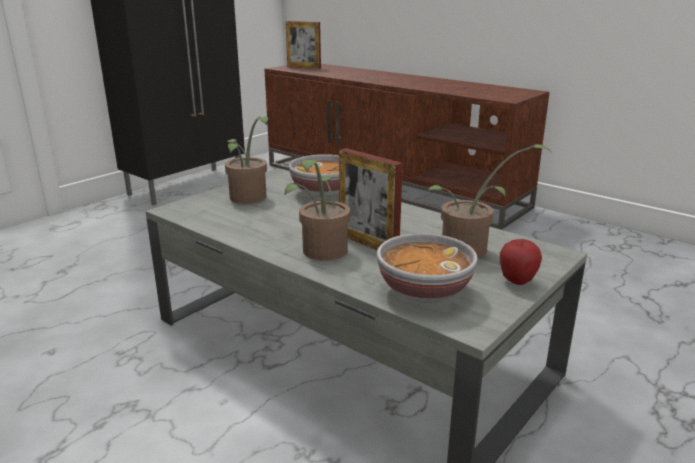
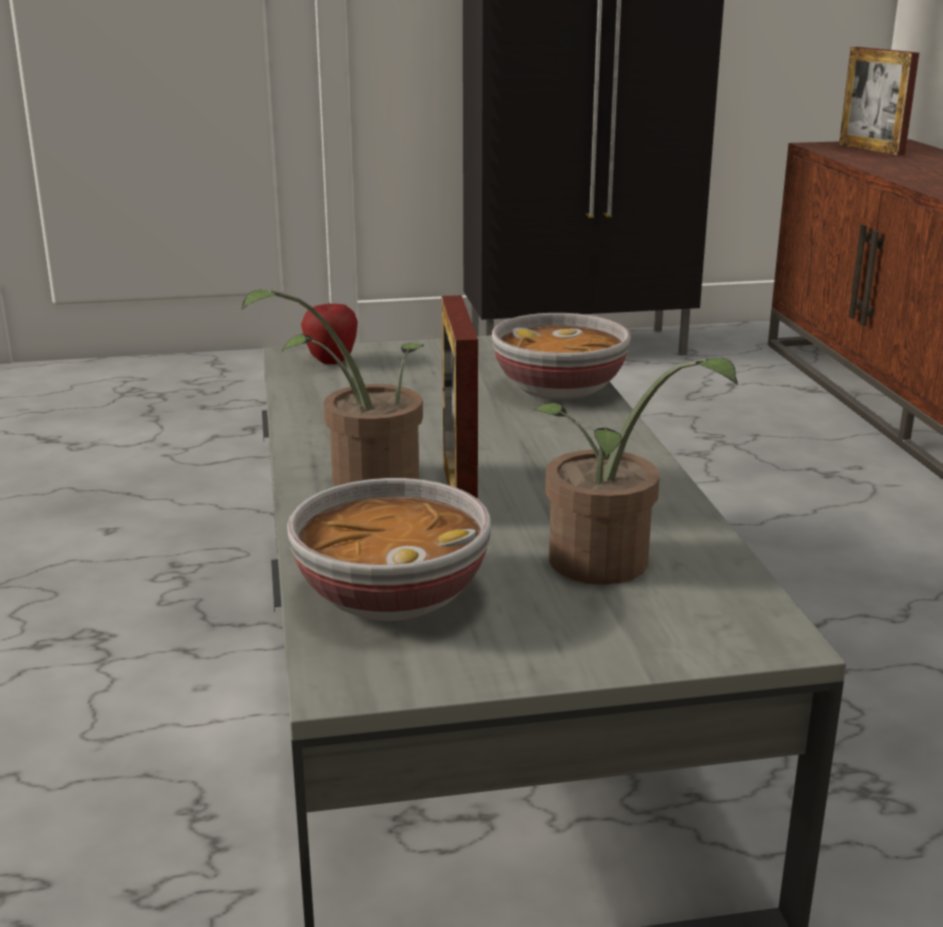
camera: 40 degrees right, 0 degrees up
(249, 199) = (423, 369): potted plant -> none
(517, 281) = (579, 648): apple -> apple (331, 361)

